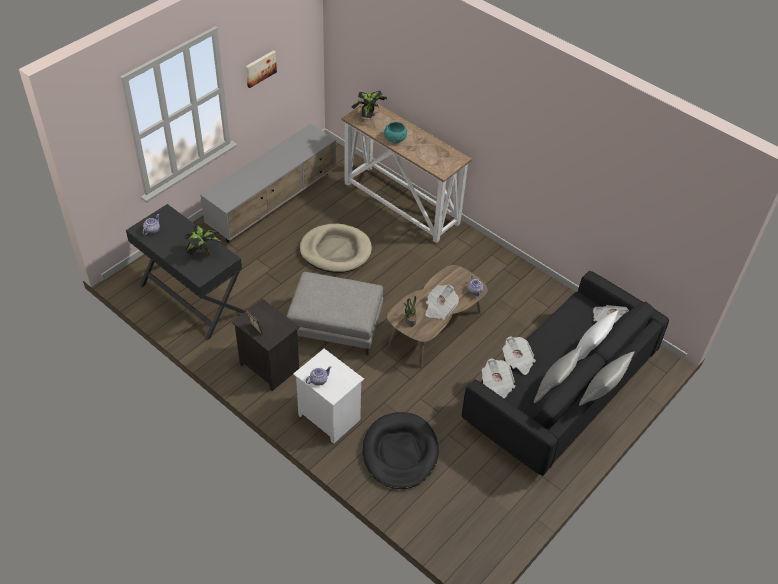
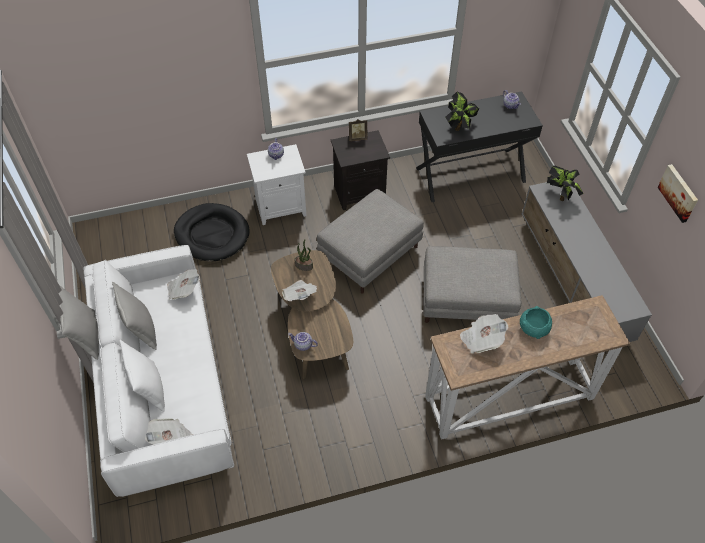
camera: 125 degrees right, 5 degrees up
(335, 251) = (468, 300): beige dog bed -> grey ottoman
(369, 116) = (592, 324): potted plant -> potted plant (560, 195)
(517, 361) = (192, 321): newspaper -> newspaper (481, 339)
(559, 391) = (165, 384): black sofa -> white sofa

